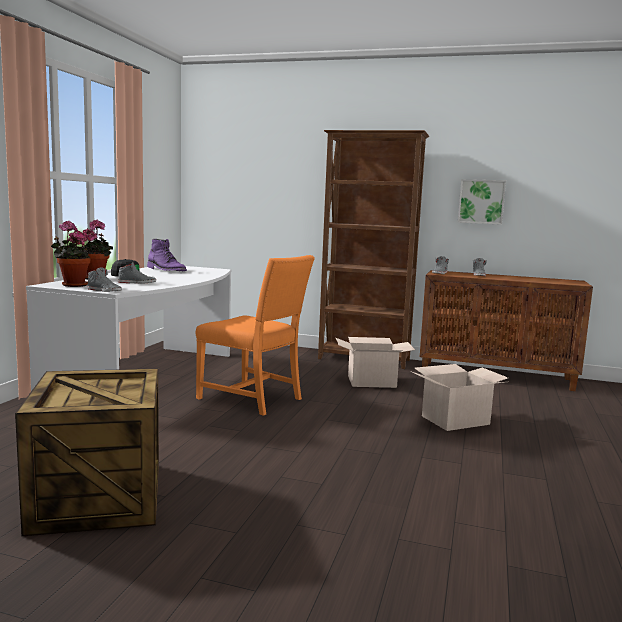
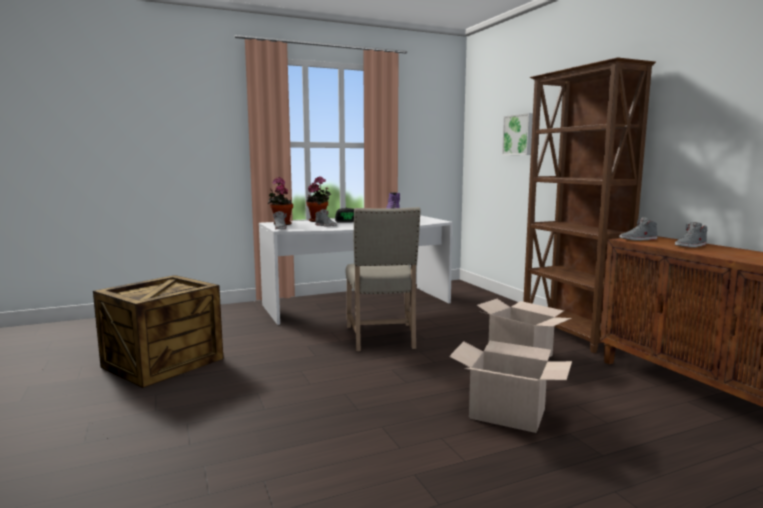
camera: 50 degrees right, 0 degrees up
(253, 398) = (382, 337): orange chair -> beige chair
(481, 201) = (722, 142): picture -> picture (518, 135)

